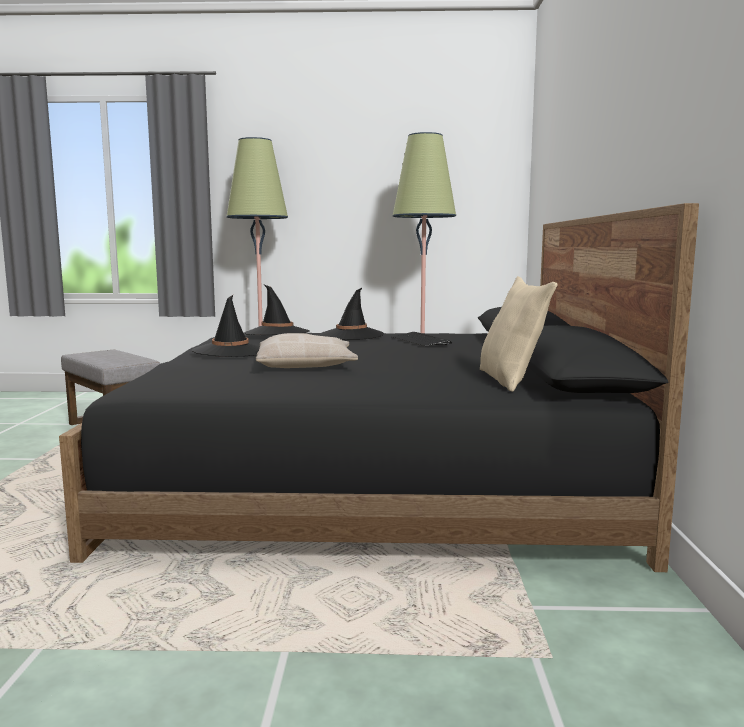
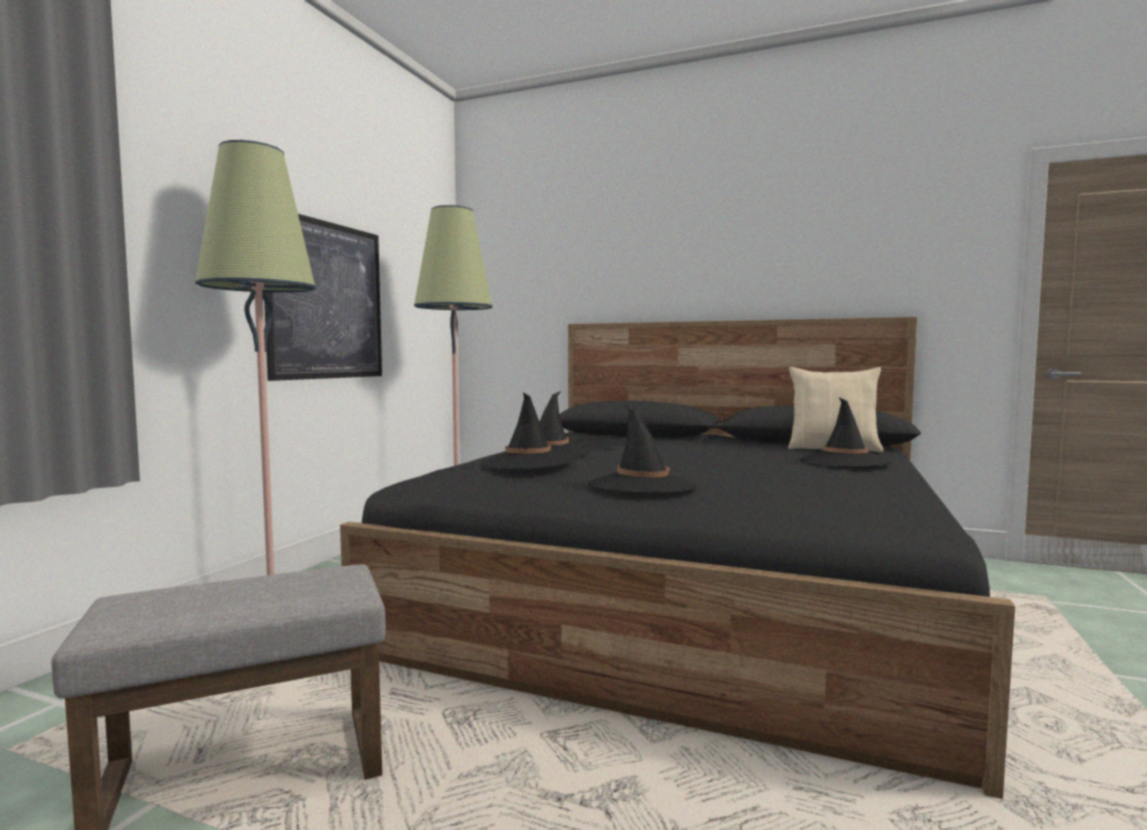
camera: 70 degrees left, 5 degrees down
(306, 365) = (748, 474): beige pillow -> none
(357, 217) = (326, 300): none -> picture
(402, 380) = (844, 462): none -> black hat

